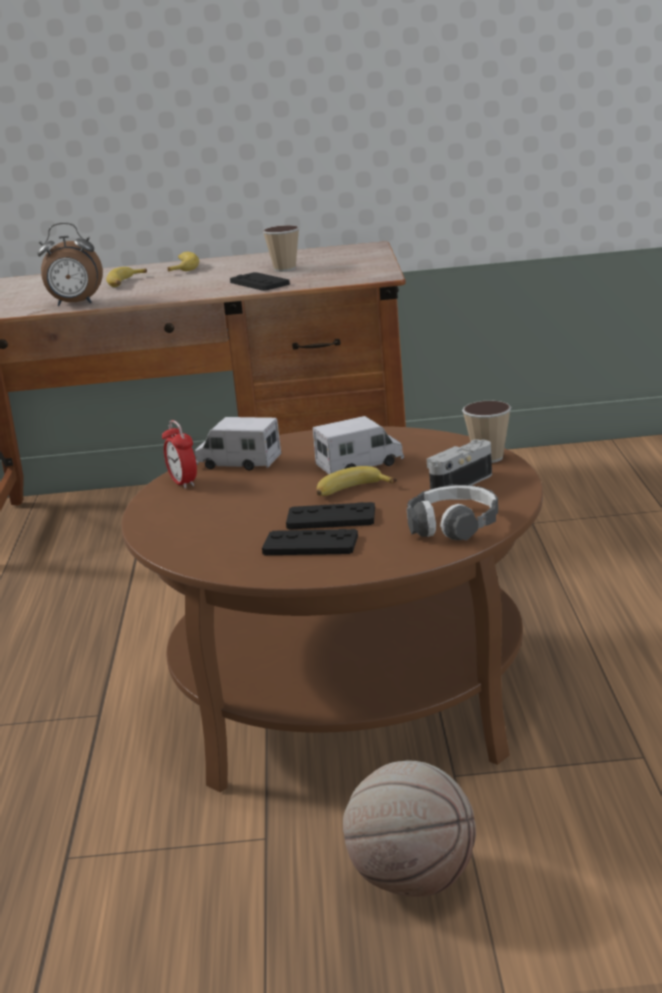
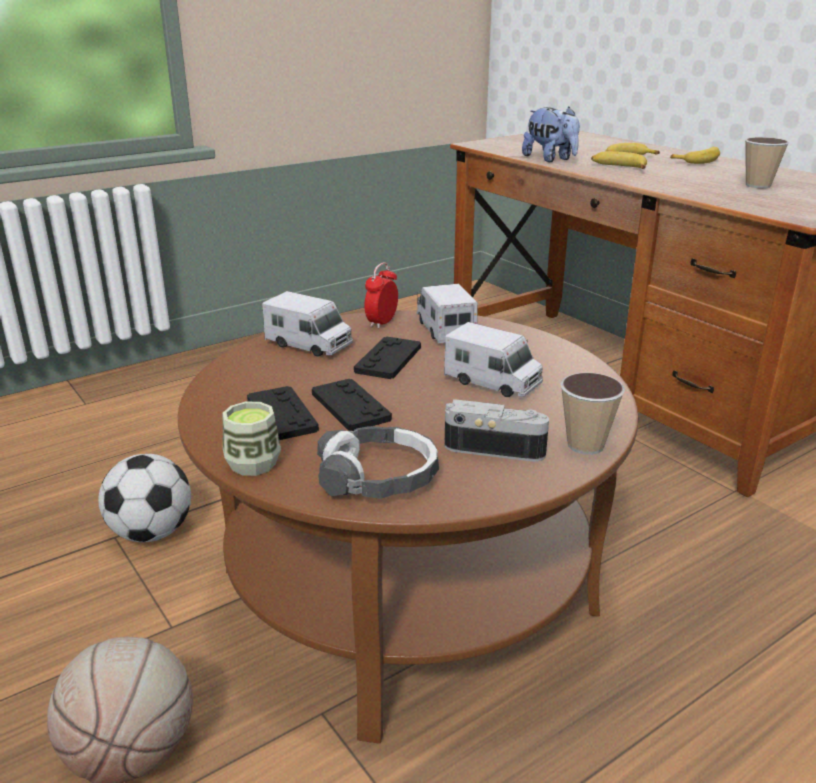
camera: 55 degrees right, 5 degrees up
(75, 304) = (550, 159): alarm clock -> plush toy
(93, 830) = (152, 533): none -> football
(184, 518) = (309, 344): none -> toy truck
(259, 283) = (698, 188): black game controller -> black game controller (388, 359)
(351, 491) = (424, 397): banana -> banana (618, 167)
(380, 564) = (253, 464): none -> cup

